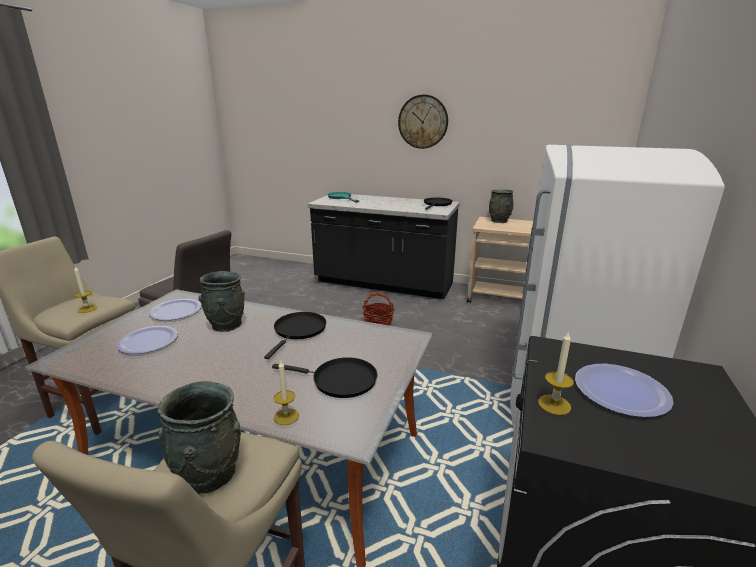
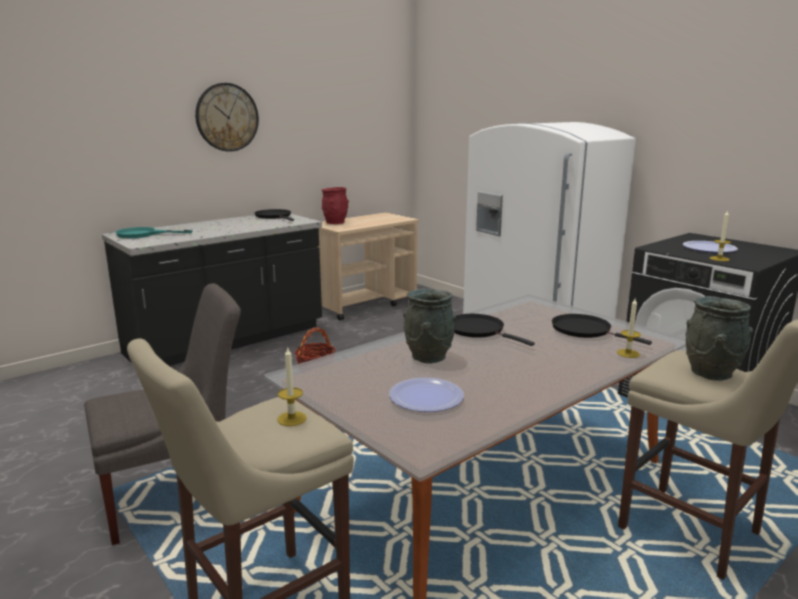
camera: 60 degrees left, 5 degrees down
(175, 311) = (349, 378): plate -> none
(340, 380) = (585, 330): black frying pan -> black frying pan turned 90 degrees counterclockwise
(499, 221) = (335, 222): grey vase -> red vase

